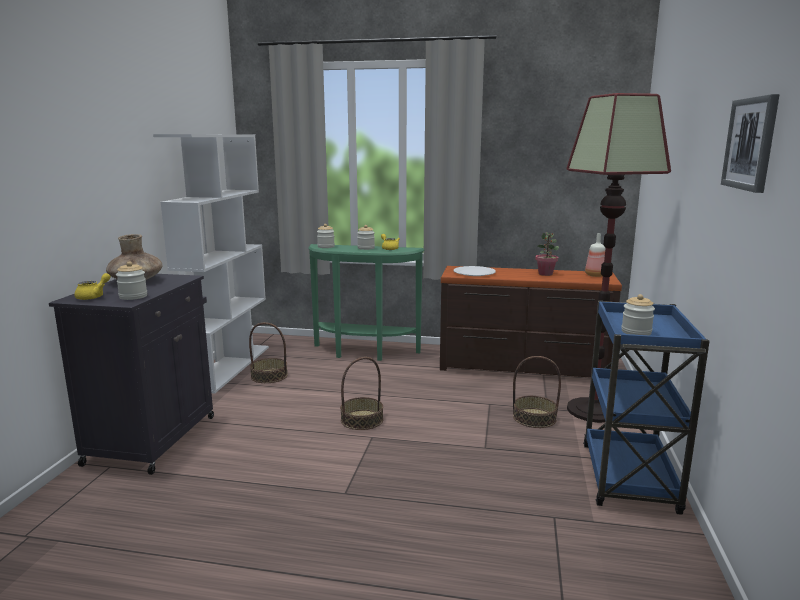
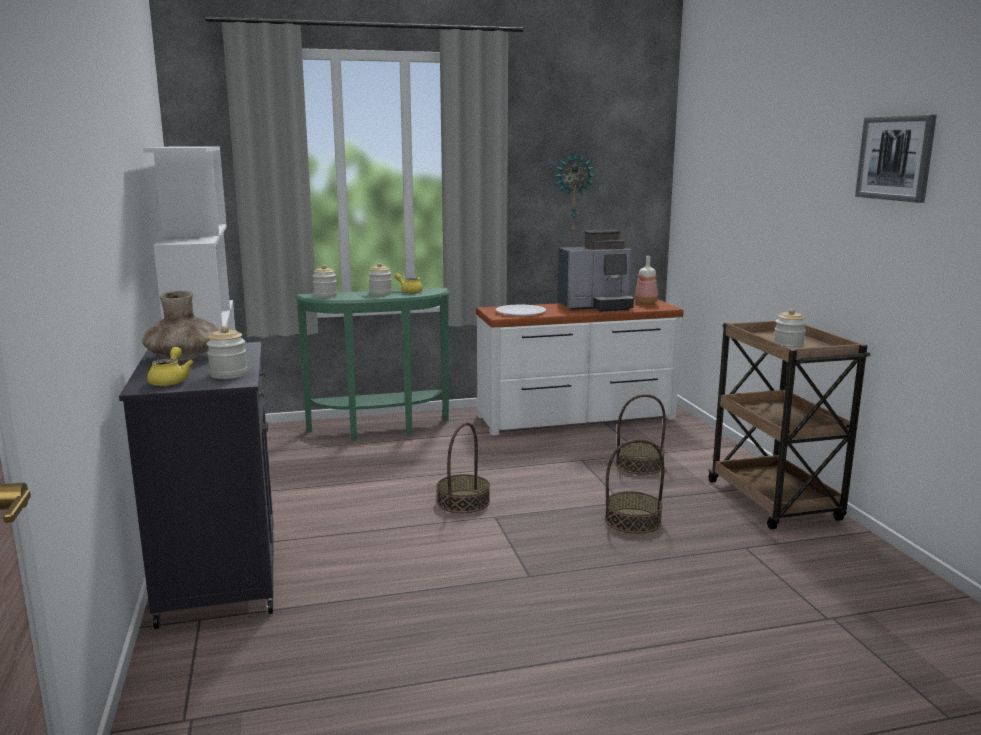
camera: 25 degrees left, 0 degrees up
(269, 376) = (288, 476): basket -> basket (633, 521)
(523, 367) = (576, 418): brown dresser -> white dresser
(542, 175) = (573, 193): none -> wall clock
(545, 274) = (596, 306): potted plant -> coffee machine
(593, 411) = (686, 448): floor lamp -> none
(629, 479) = (774, 502): blue cart -> brown cart

